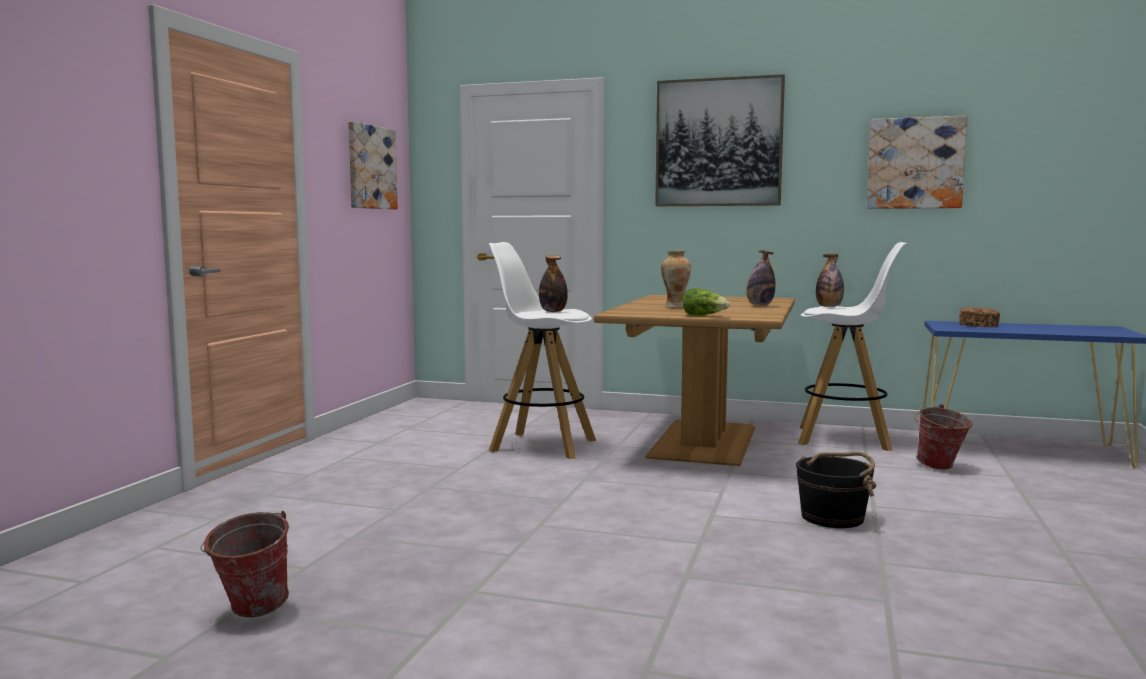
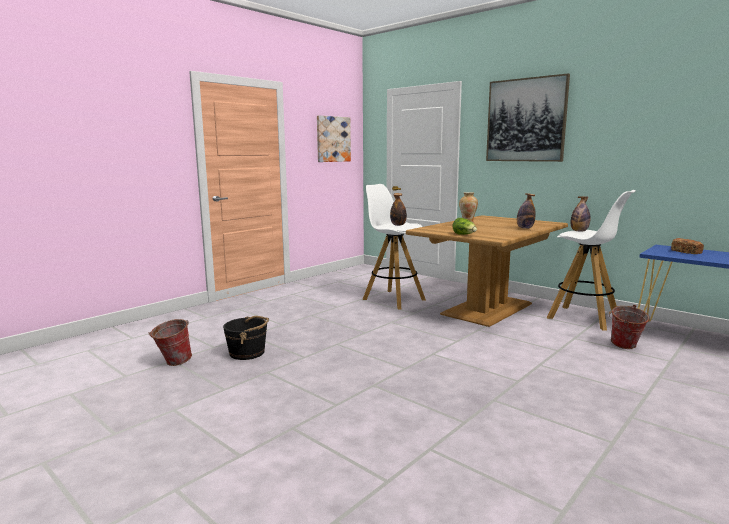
camera: 25 degrees right, 5 degrees up
(833, 517) = (503, 367): black bucket -> black bucket (248, 353)
(915, 163) = (658, 133): picture -> none

